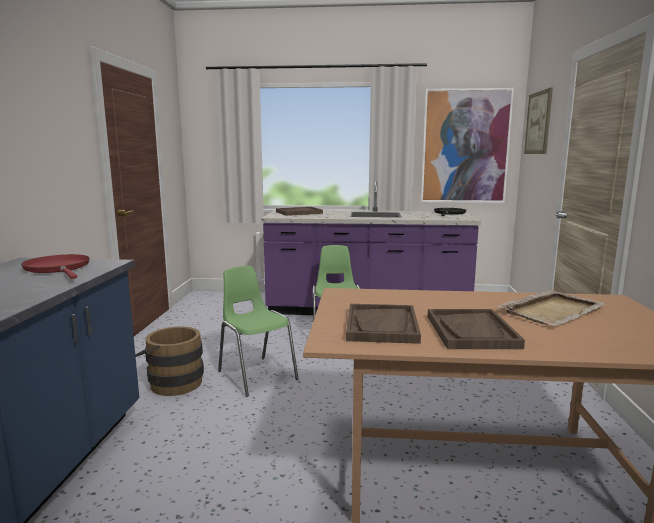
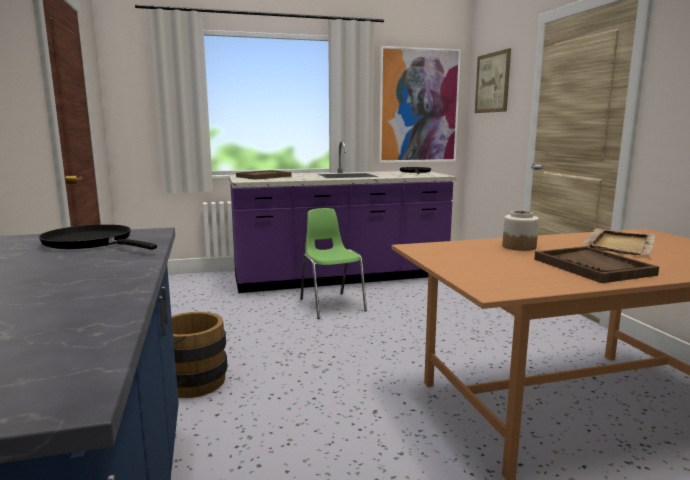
camera: 20 degrees left, 0 degrees up
(58, 268) = (92, 243): red frying pan -> black frying pan
(256, 375) = (282, 357): green chair -> none
(382, 326) = (511, 271): brown tray -> none
(437, 302) = (519, 247): none -> jar

